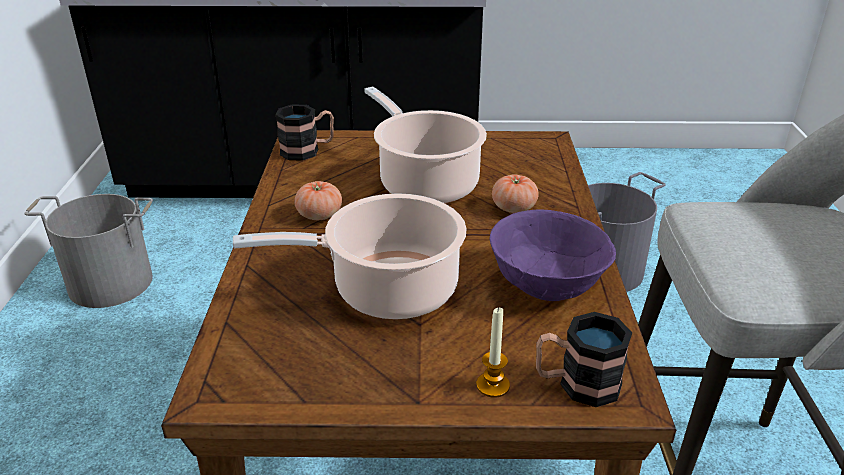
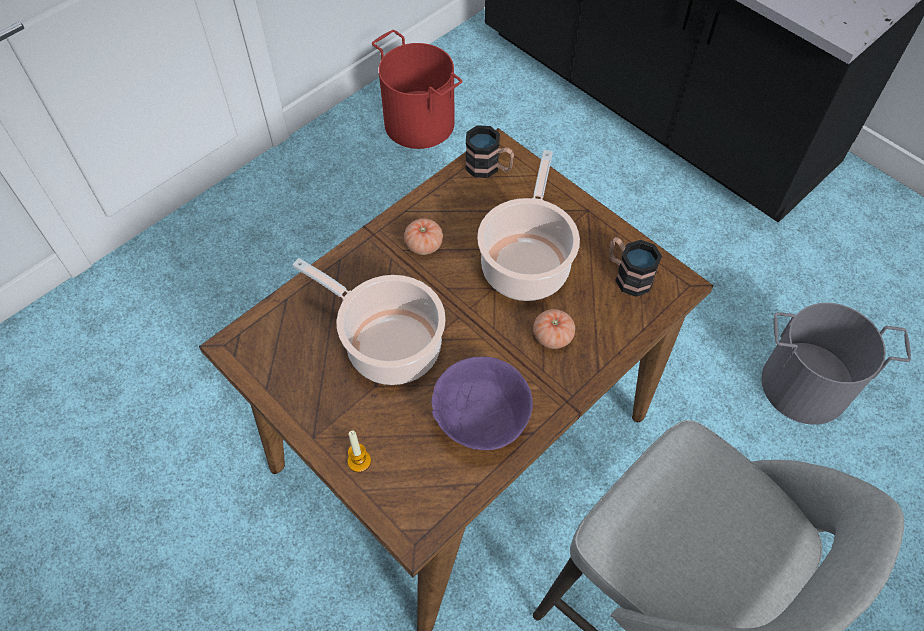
camera: 45 degrees right, 25 degrees up
(110, 283) = (418, 123): grey bucket -> red bucket
(576, 384) = (400, 500): mug -> mug (627, 275)

